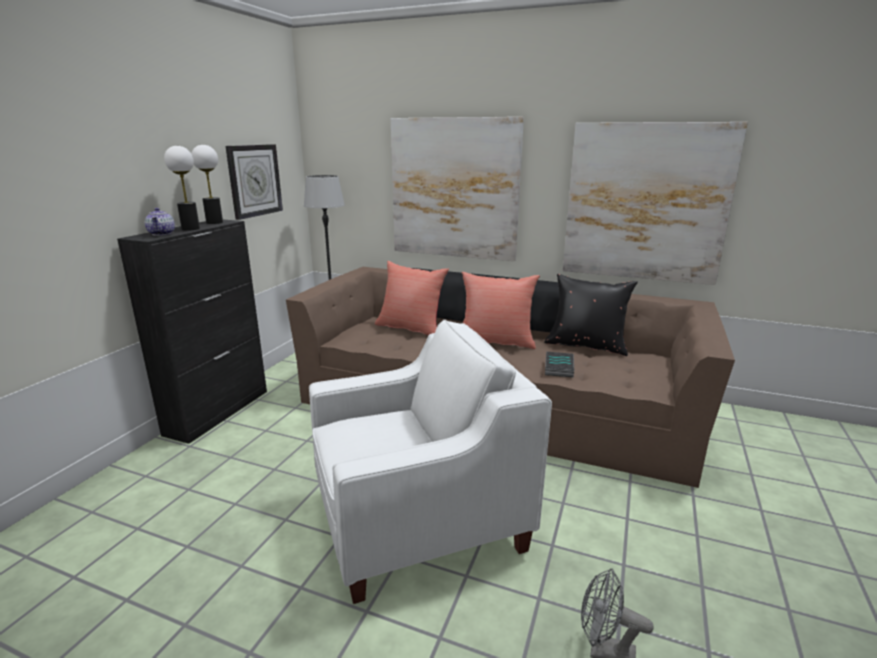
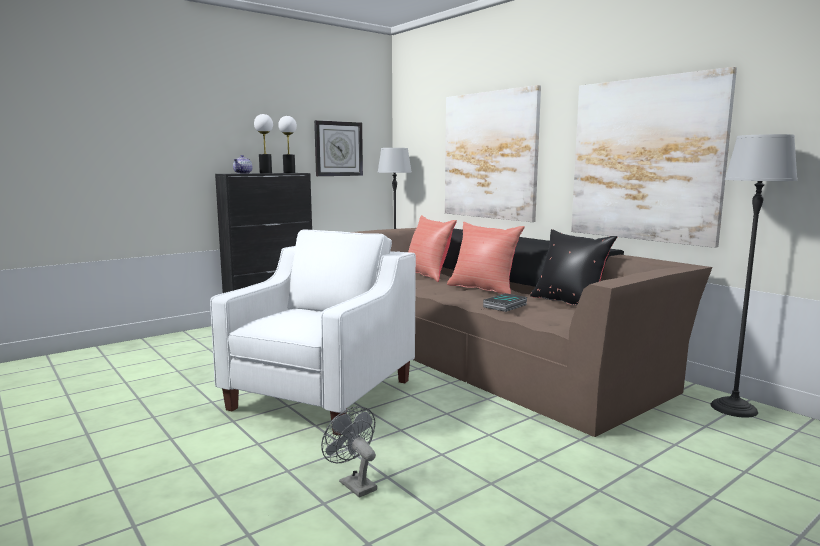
camera: 30 degrees right, 10 degrees down
(419, 521) = (323, 394): white armchair -> white armchair turned 75 degrees counterclockwise
(735, 417) = (734, 408): none -> floor lamp

